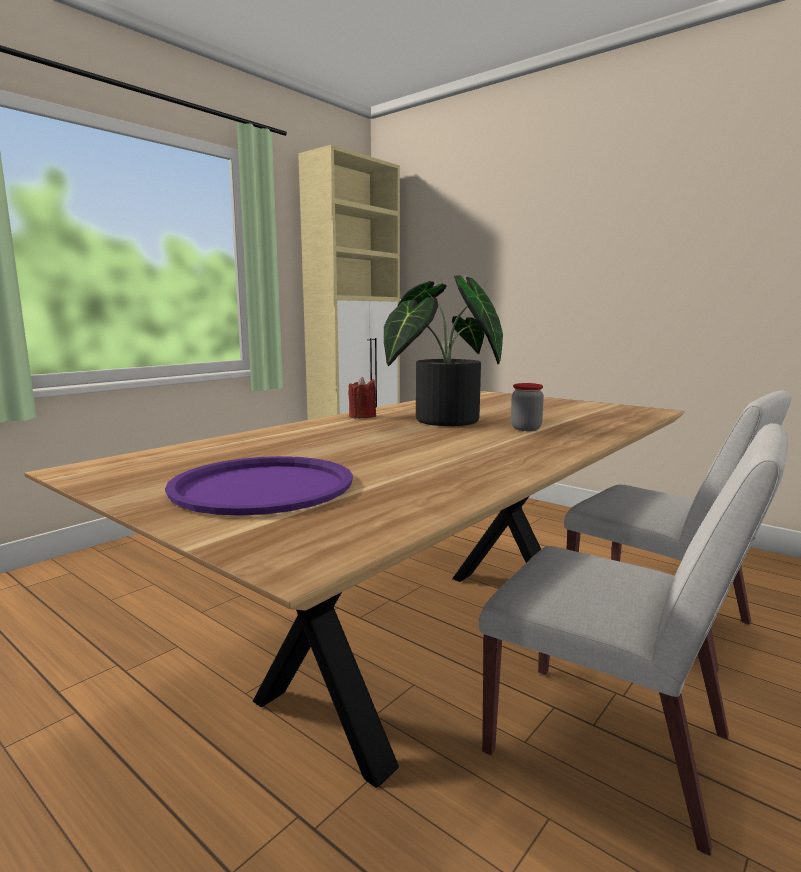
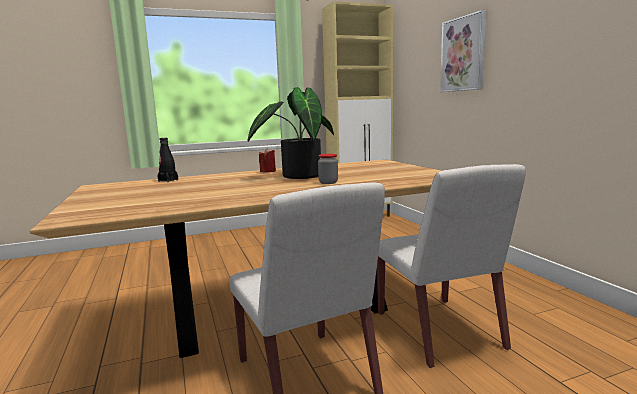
camera: 30 degrees right, 0 degrees up
(223, 445) = (168, 180): none -> black bottle
(262, 487) = (129, 197): purple tray -> none
(531, 246) = (463, 54): none -> picture

